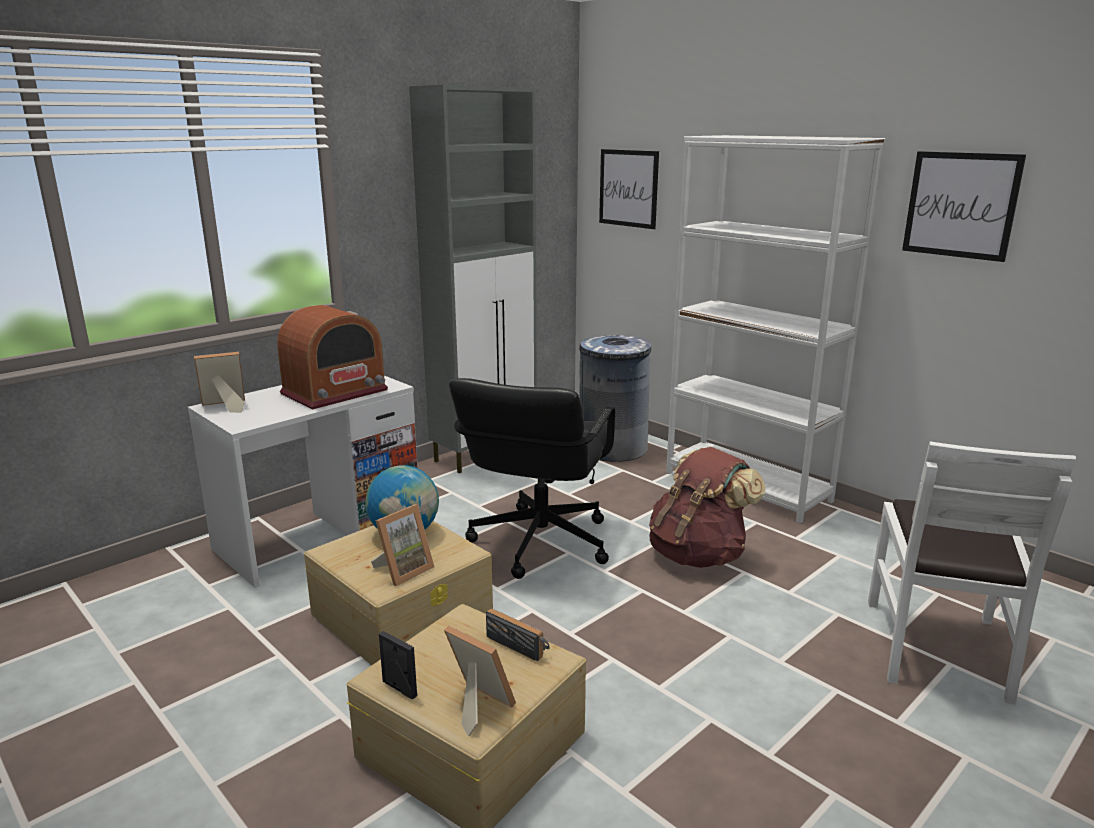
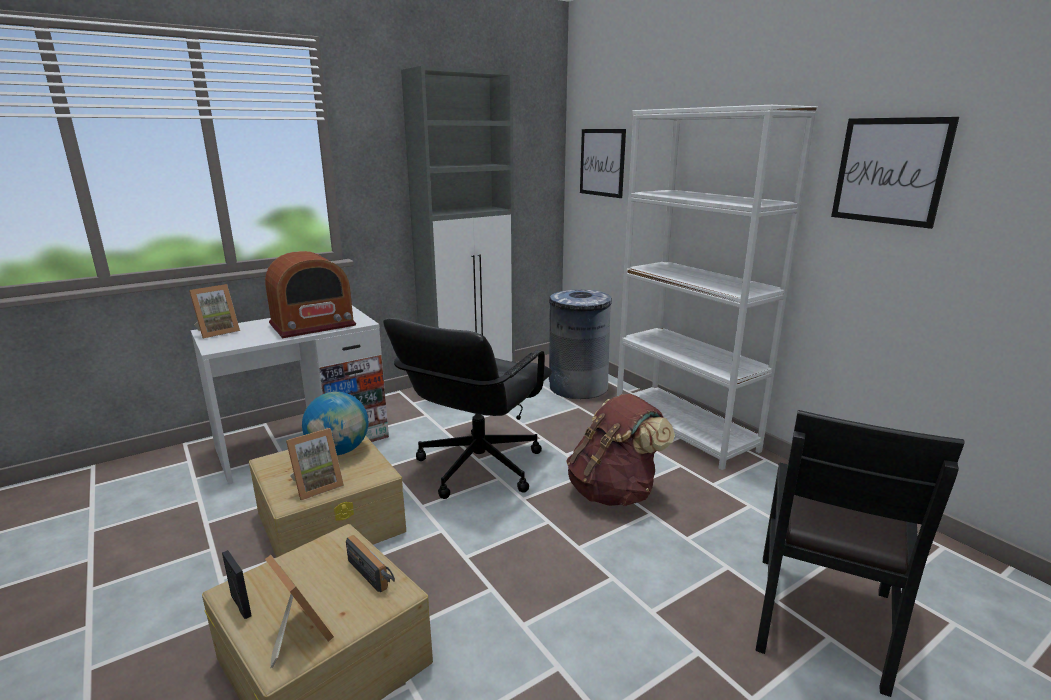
camera: 10 degrees right, 0 degrees up
(224, 407) = (217, 332): picture frame -> picture frame turned 150 degrees clockwise
(937, 648) = (821, 617): white chair -> black chair

